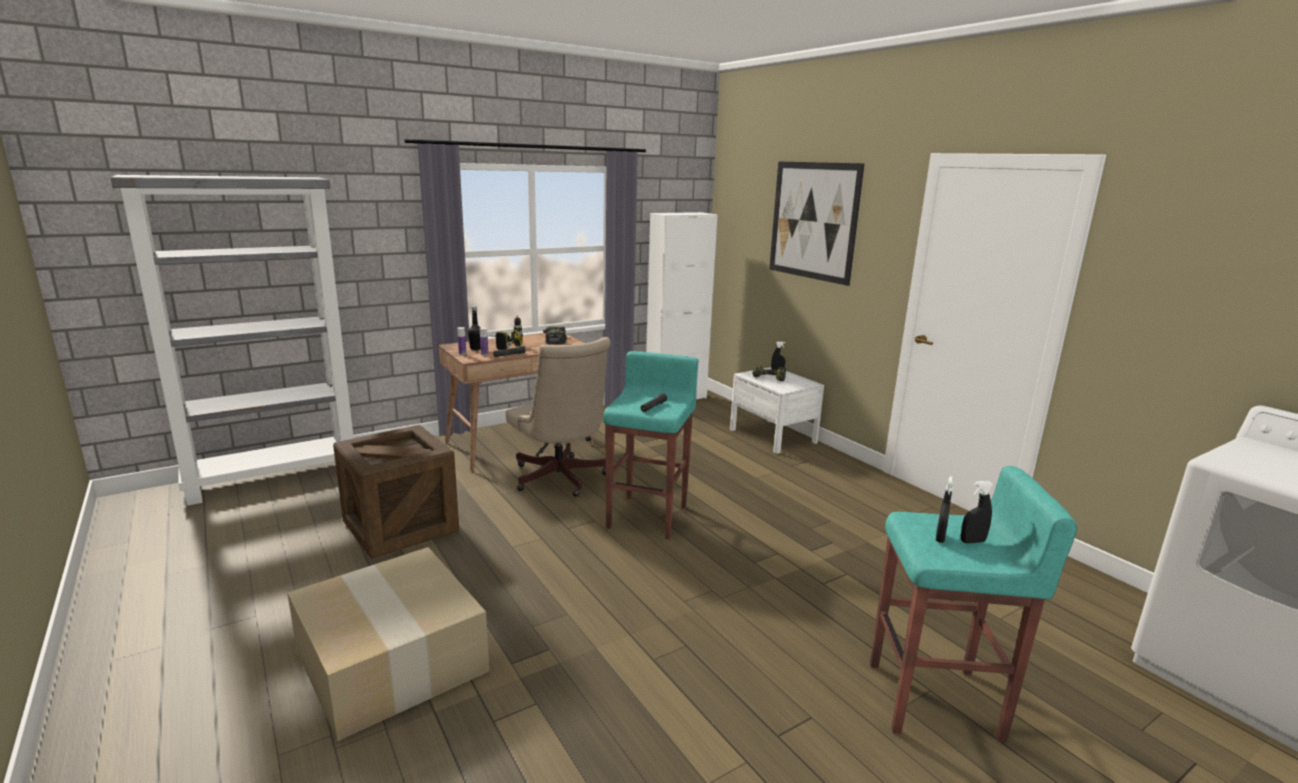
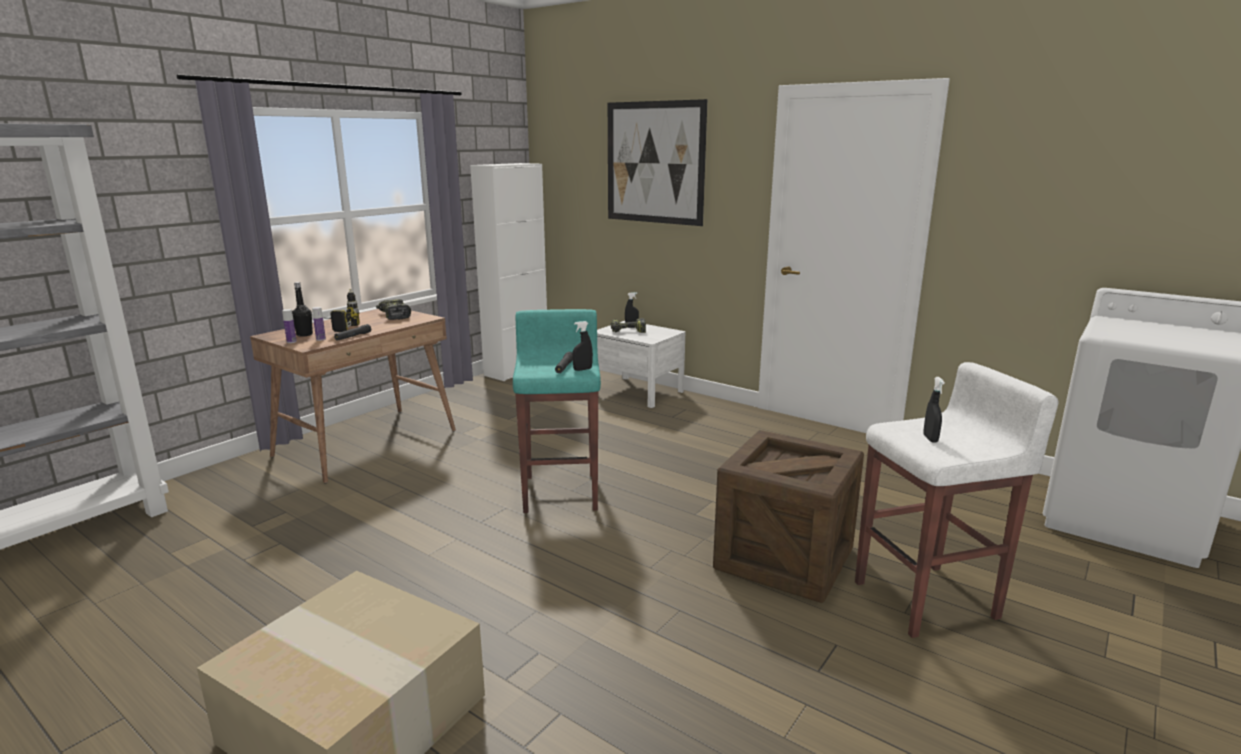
camera: 20 degrees left, 0 degrees up
(400, 526) = (269, 562): crate -> crate (784, 558)
(560, 479) = (440, 472): beige office chair -> none
(936, 702) = (928, 600): turquoise stool -> white stool
(972, 541) = (958, 436): black spray bottle -> black spray bottle (582, 369)

